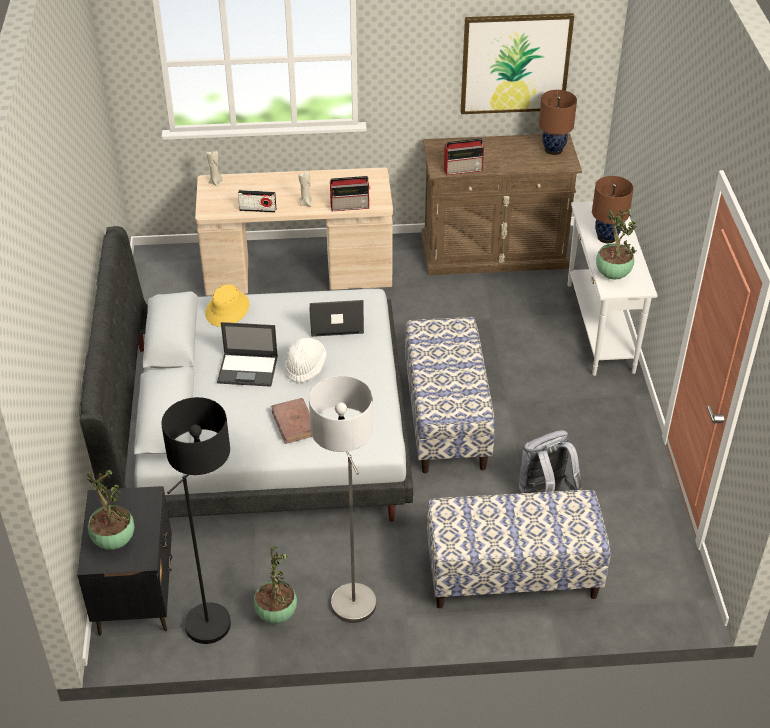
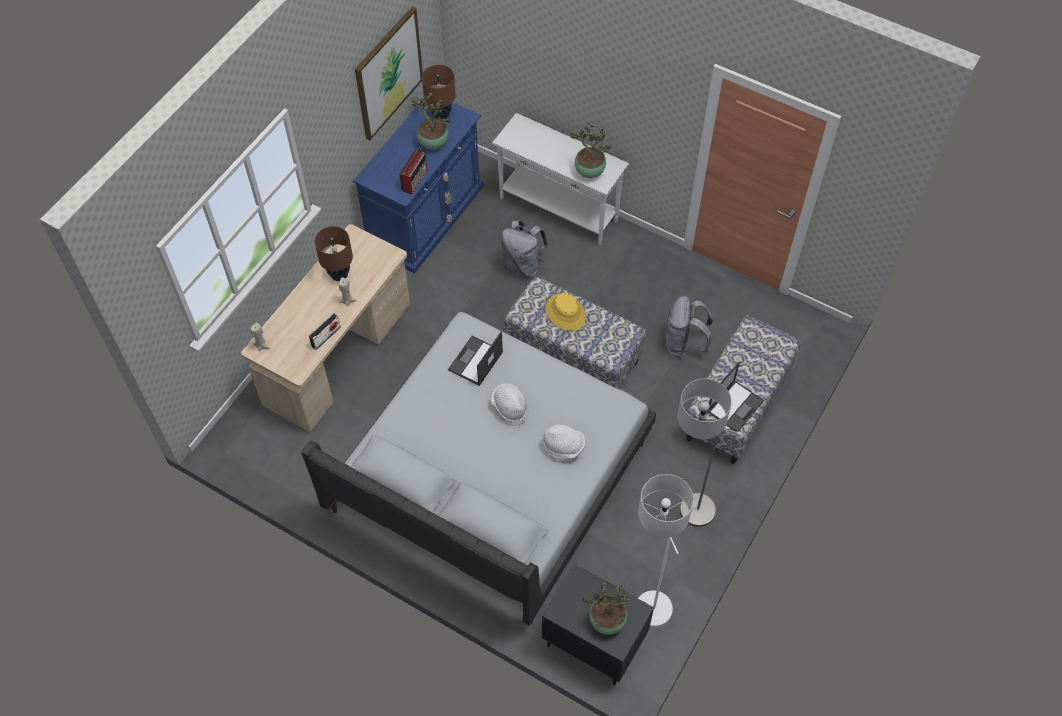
camera: 55 degrees left, 15 degrees up
(217, 615) = (649, 599): black floor lamp -> white floor lamp
(227, 309) = (401, 423): yellow hat -> yellow hat (566, 312)
(248, 370) = (483, 446): laptop -> laptop (735, 405)
(276, 613) = (673, 561): potted plant -> potted plant (432, 144)
(294, 423) = (563, 447): brown book -> white hat
(350, 206) = (377, 274): radio -> none
(494, 251) = (425, 217): brown dresser -> blue dresser
(511, 336) = (523, 265): none -> grey backpack
(606, 237) = (548, 149): brown table lamp -> brown table lamp (339, 274)

